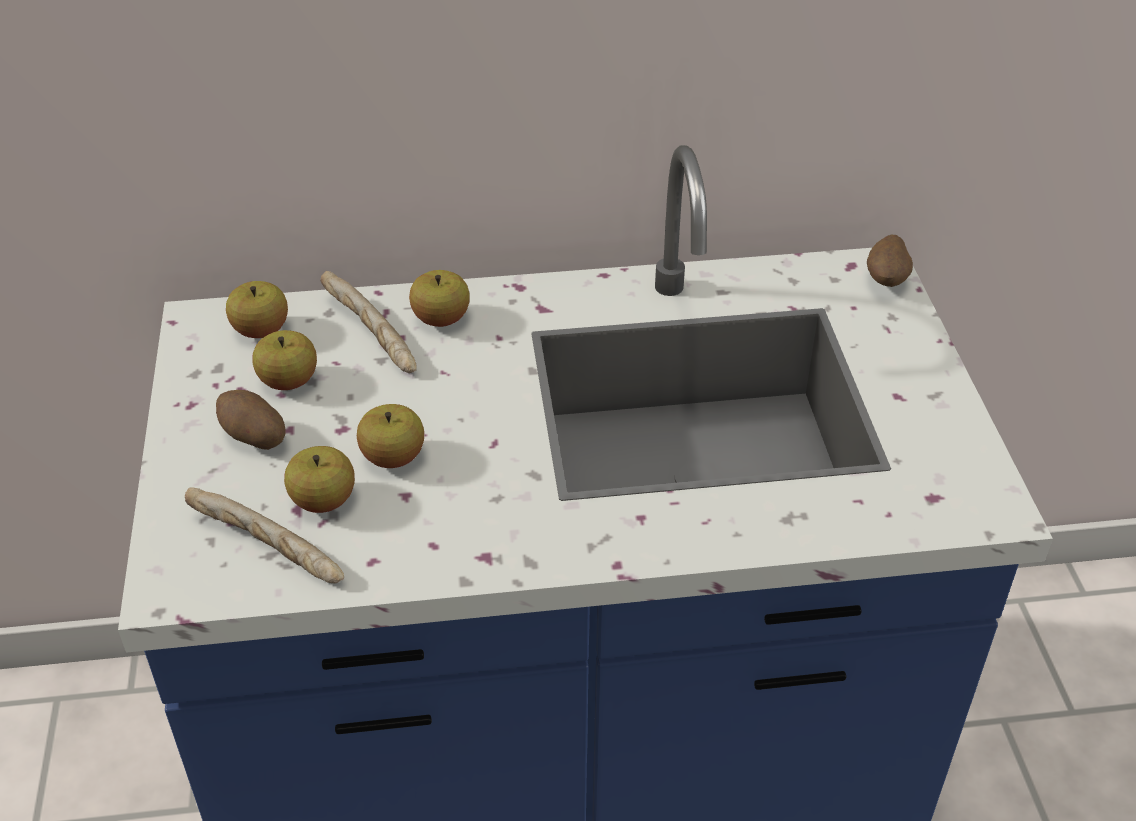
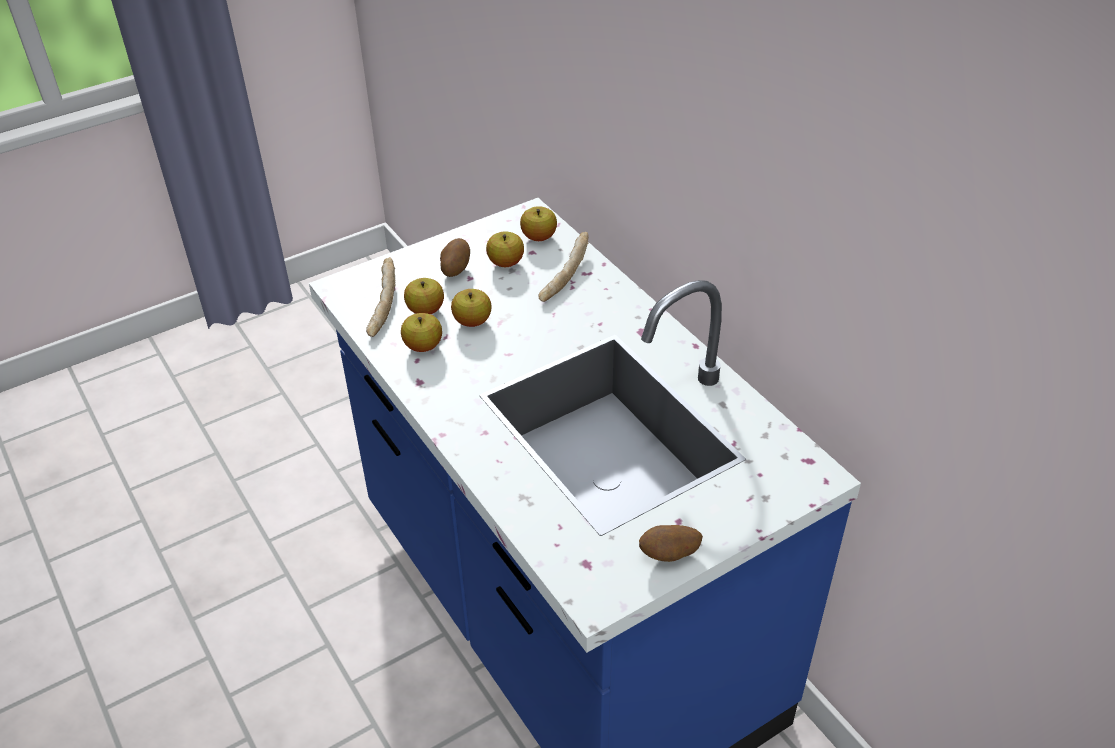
camera: 65 degrees right, 0 degrees up
(441, 319) = (598, 295): apple -> apple (423, 346)
(886, 280) = (806, 484): potato -> potato (669, 555)

